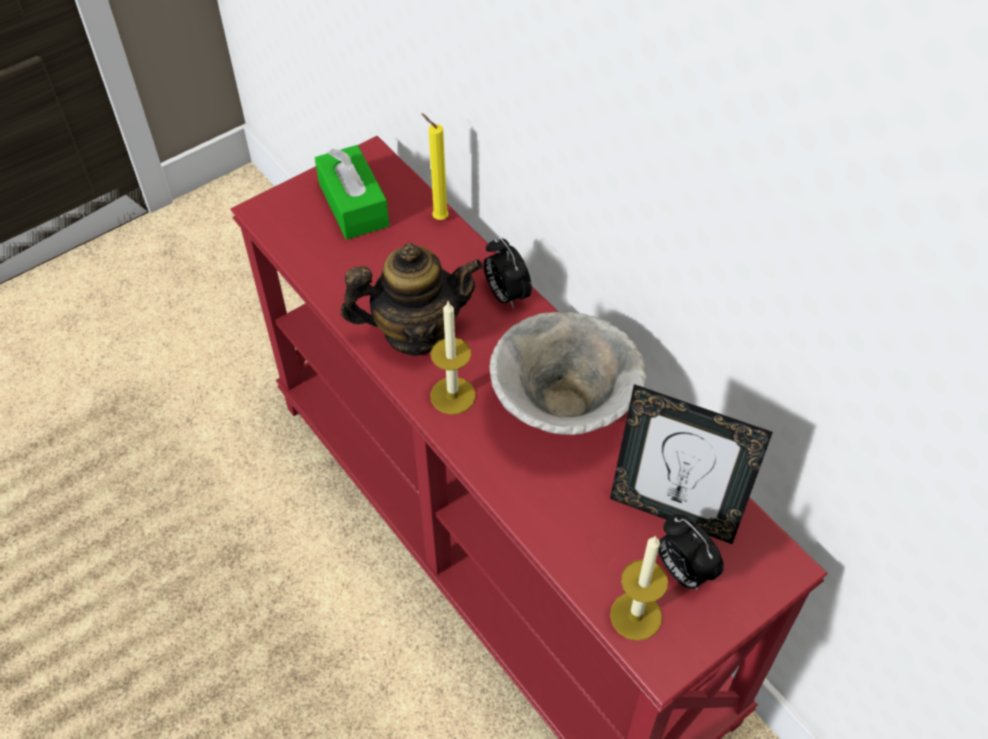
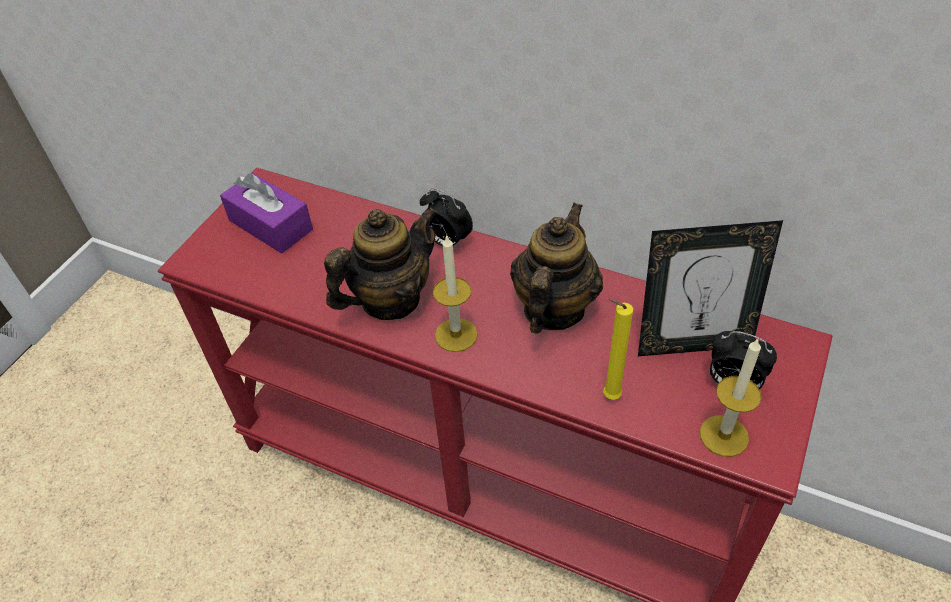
camera: 25 degrees left, 5 degrees down
(353, 205) = (270, 225): green tissue box -> purple tissue box
(438, 218) = (350, 207): yellow candle -> yellow candle (608, 396)
(561, 412) = (553, 309): bowl -> teapot

